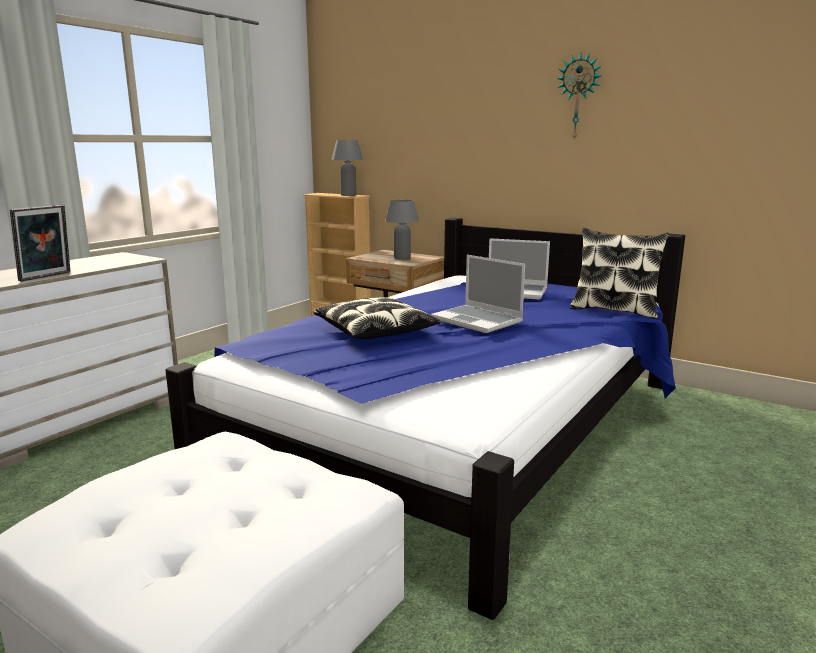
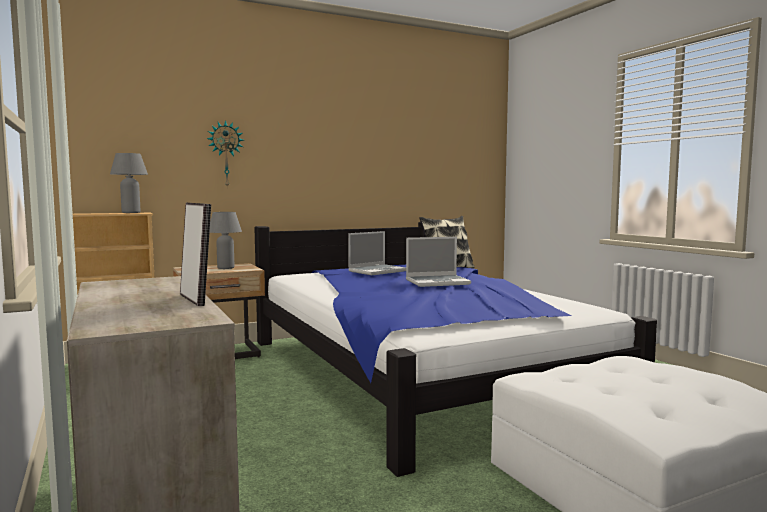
camera: 60 degrees left, 10 degrees down
(375, 331) = (425, 298): pillow -> none
(578, 97) = (352, 130): wall clock -> wall clock (225, 154)

